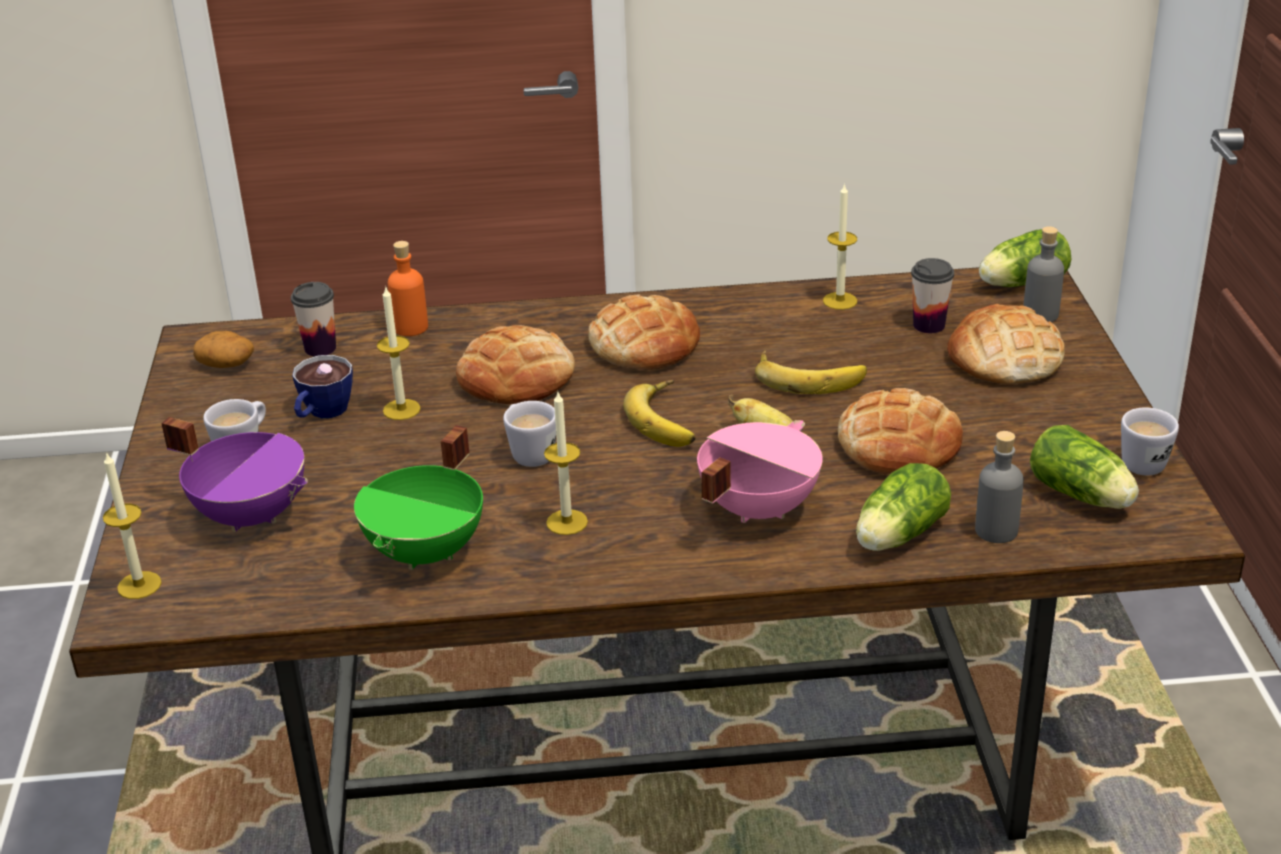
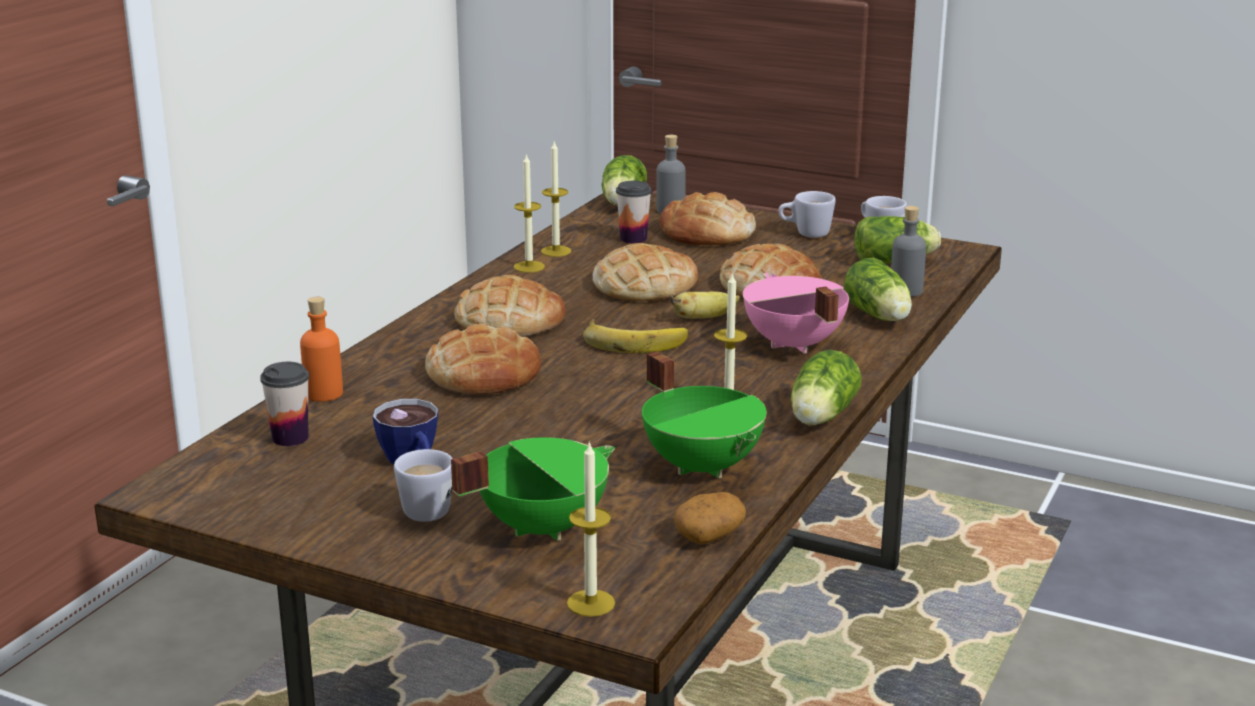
camera: 60 degrees left, 10 degrees down
(227, 364) = (241, 485): potato -> potato (709, 535)
(252, 514) = (541, 526): purple cooking pot -> green cooking pot
(401, 409) = (461, 428): candle -> candle (529, 267)
(529, 452) = (608, 396): white mug -> white mug (805, 234)
(591, 582) = (820, 418): none -> lettuce
(809, 376) = (644, 286): banana -> bread

